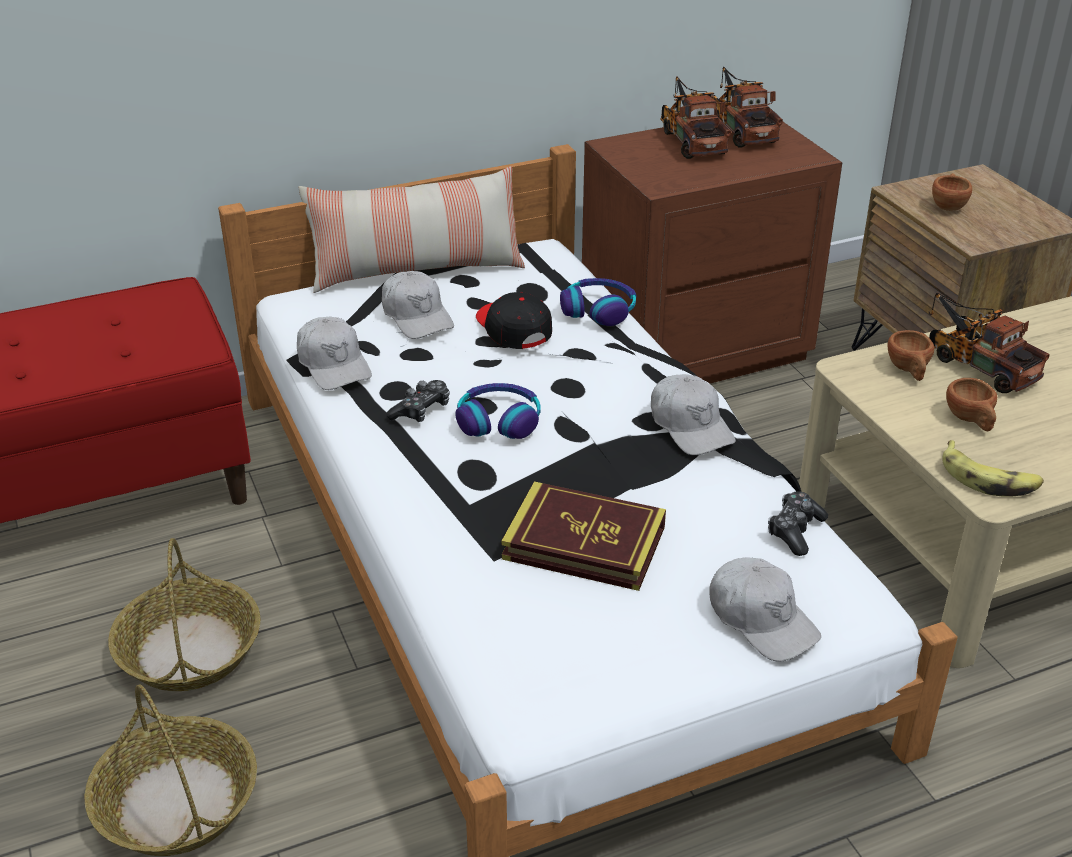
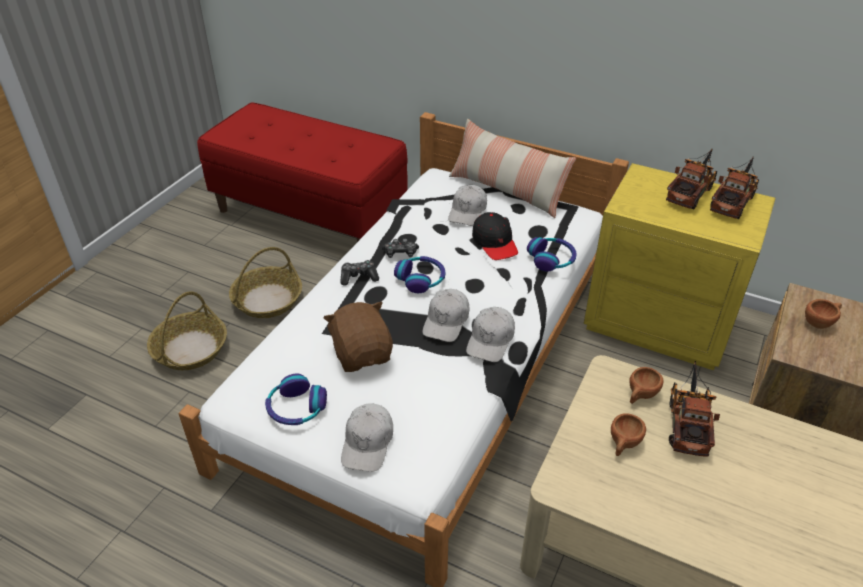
camera: 50 degrees right, 5 degrees up
(334, 364) = (402, 212): white cap -> white cap (446, 321)
(513, 329) = (495, 242): black cap -> black cap turned 135 degrees clockwise
(584, 543) = (362, 354): book -> brown plush toy
(623, 656) = (296, 408): none -> headphones
(693, 347) = (659, 322): brown nightstand -> yellow nightstand
(795, 531) = (451, 421): game controller -> game controller (359, 277)
(989, 479) = (572, 477): banana -> none

